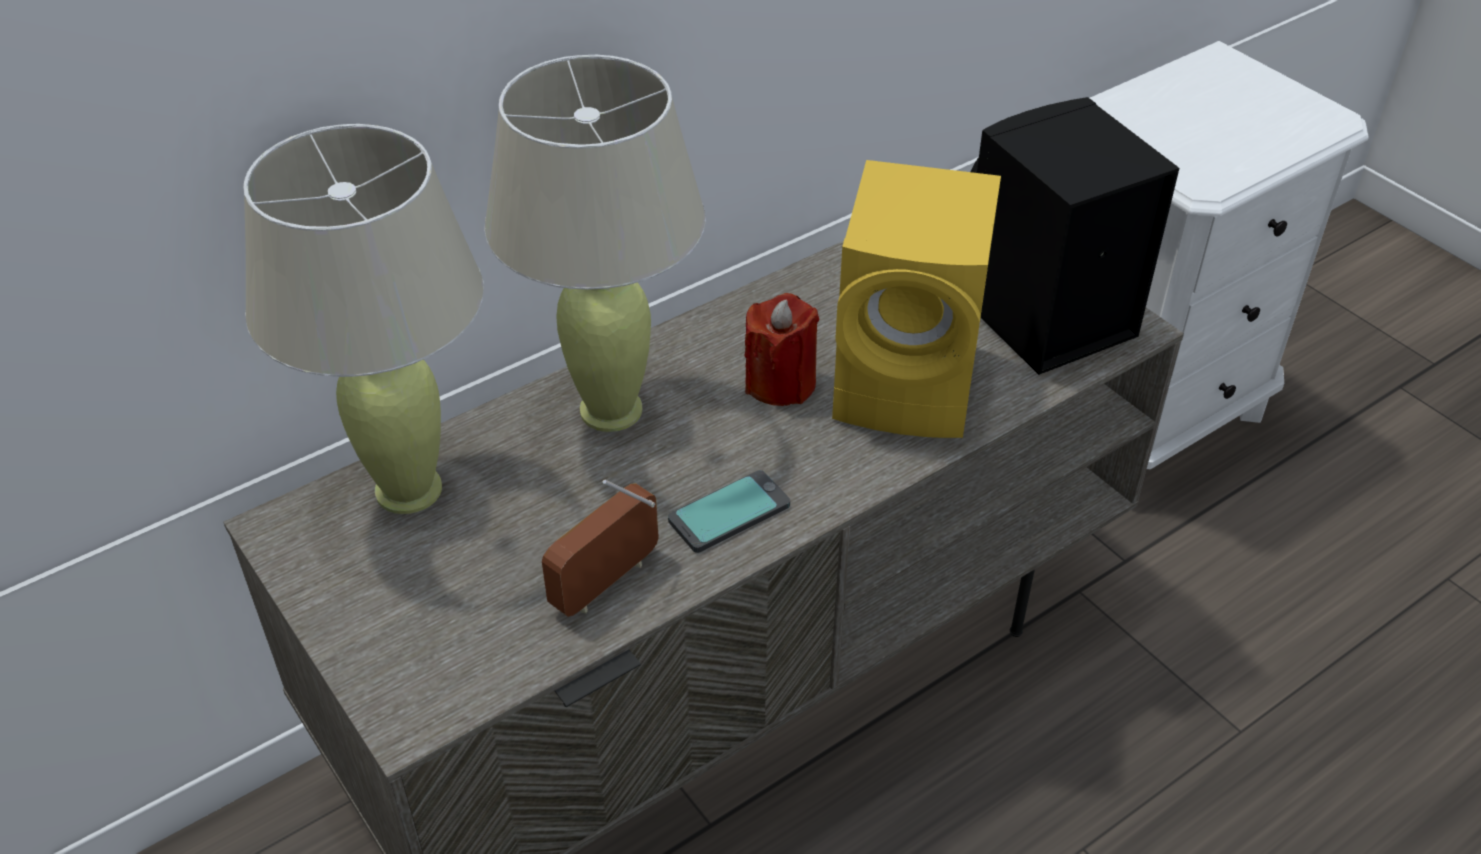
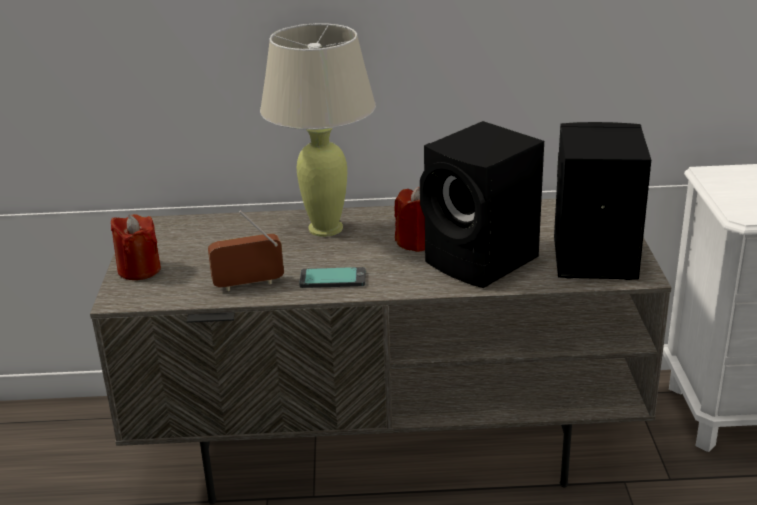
camera: 35 degrees right, 15 degrees down
(377, 636) = (139, 270): none -> red candle
(409, 490) = (208, 229): beige table lamp -> none
(912, 385) = (483, 262): yellow speaker -> black speaker

